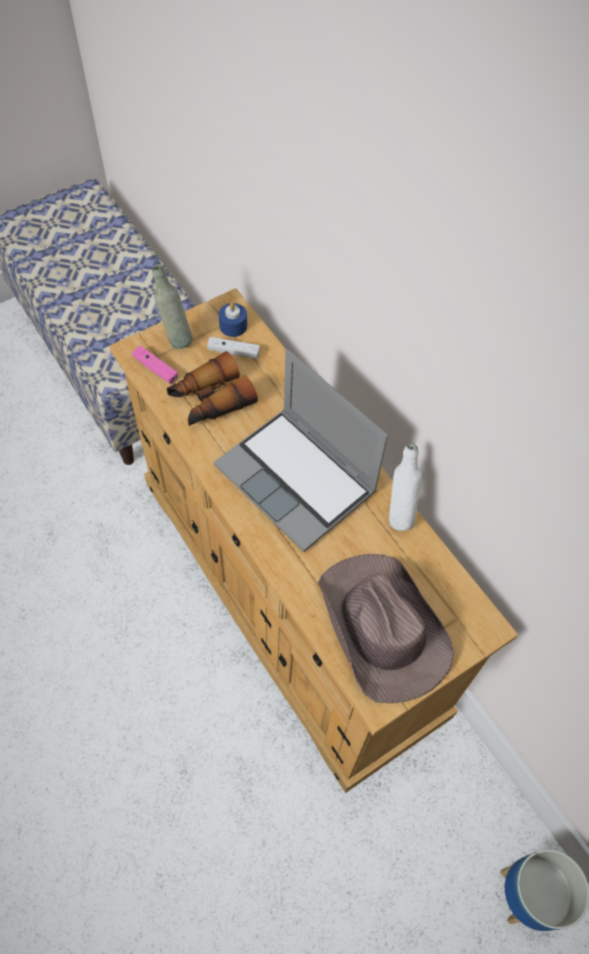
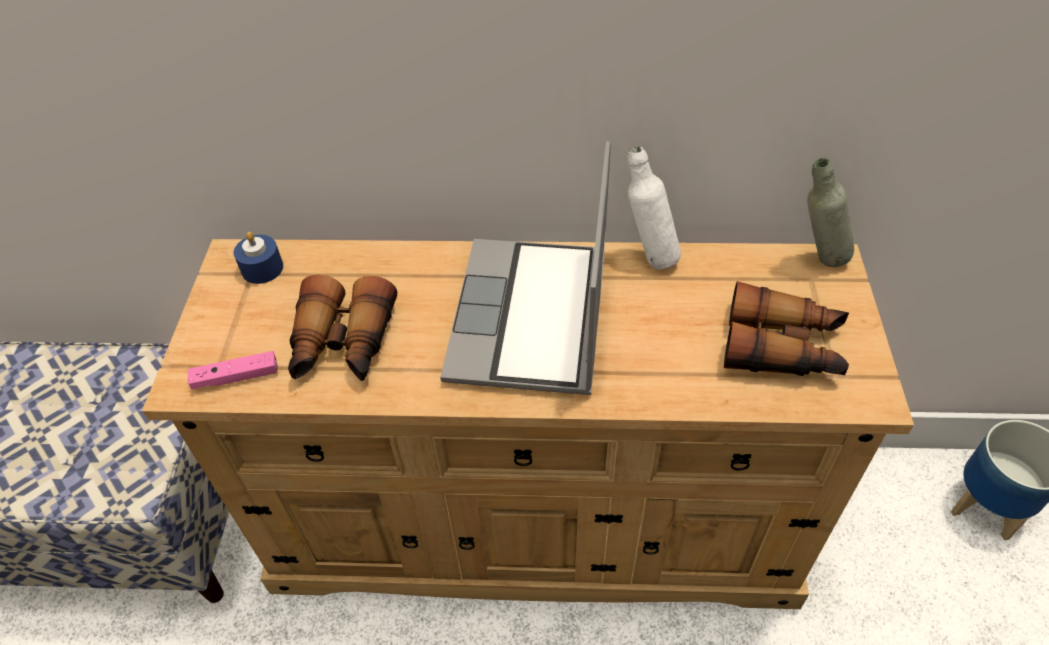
camera: 50 degrees left, 10 degrees down
(176, 338) = (215, 332): grey bottle -> grey bottle (816, 260)
(233, 352) = (299, 287): white game controller -> none
(298, 479) = (532, 320): laptop -> laptop turned 105 degrees clockwise
(381, 628) = (783, 347): brown hat -> binoculars

